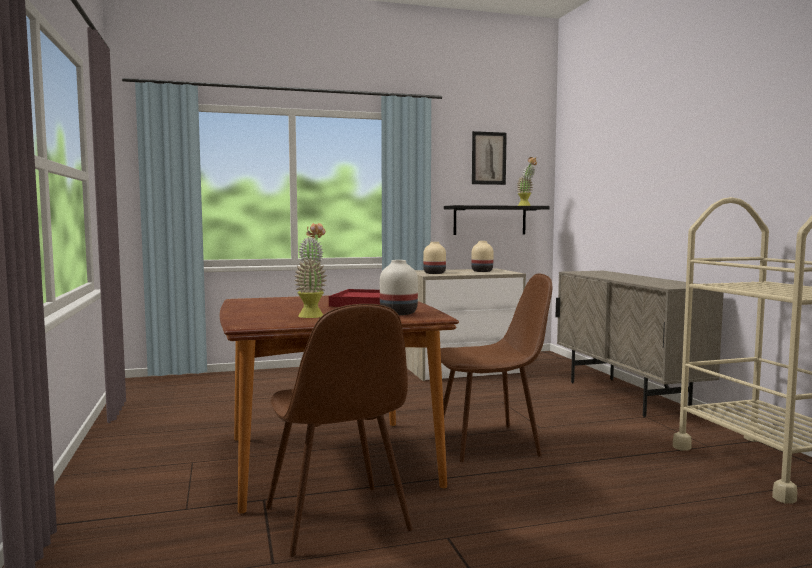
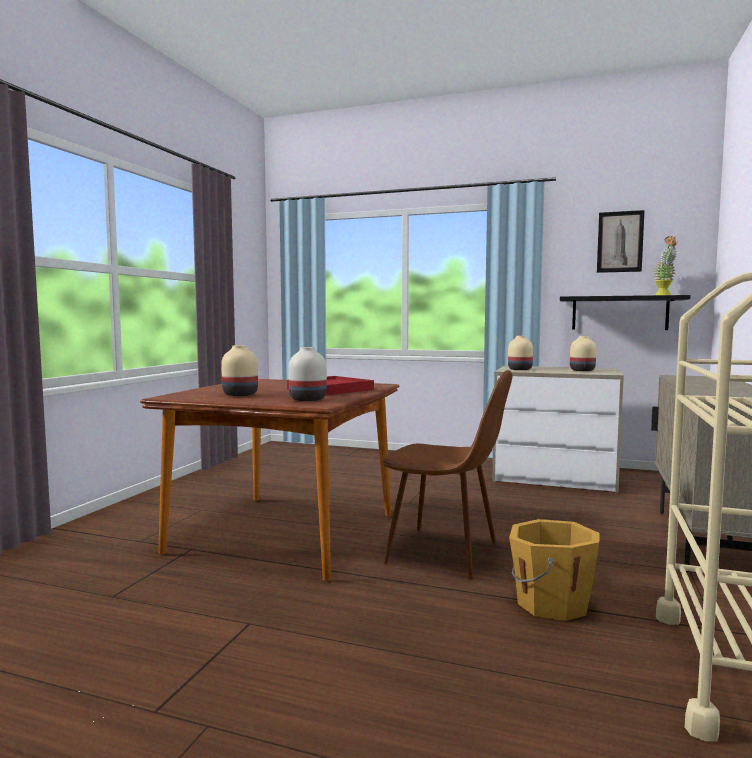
camera: 35 degrees right, 0 degrees up
(312, 315) = (241, 394): potted plant -> beige vase
(337, 521) = (203, 581): brown chair -> none
(611, 457) = (550, 602): none -> orange bucket

